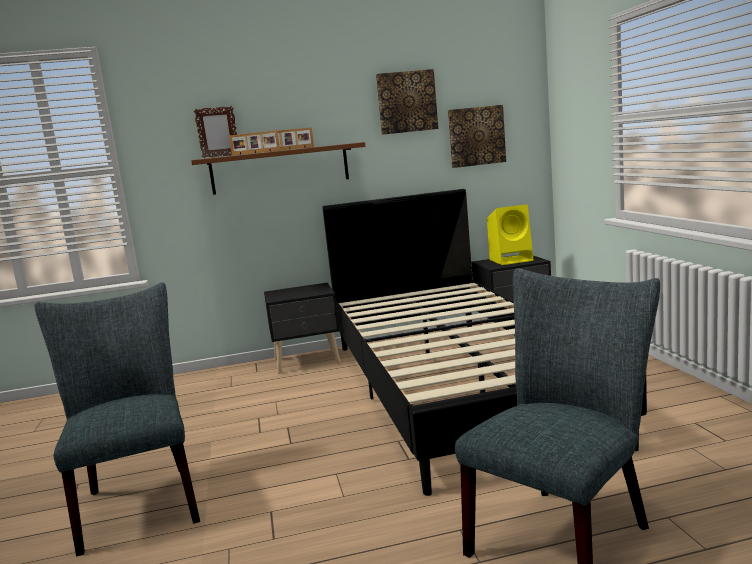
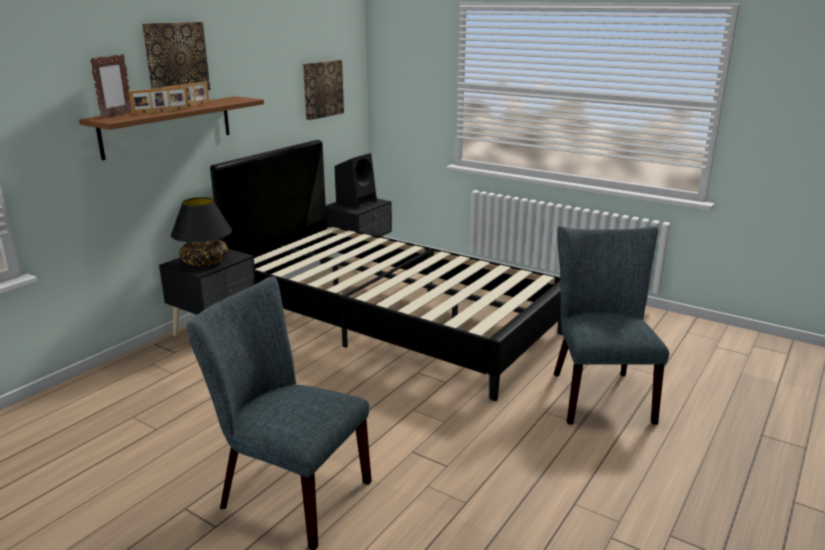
camera: 45 degrees left, 10 degrees up
(293, 293) = (205, 262): none -> black table lamp
(406, 102) = (273, 54): picture -> picture (175, 58)
(512, 260) = (357, 202): yellow speaker -> black speaker

